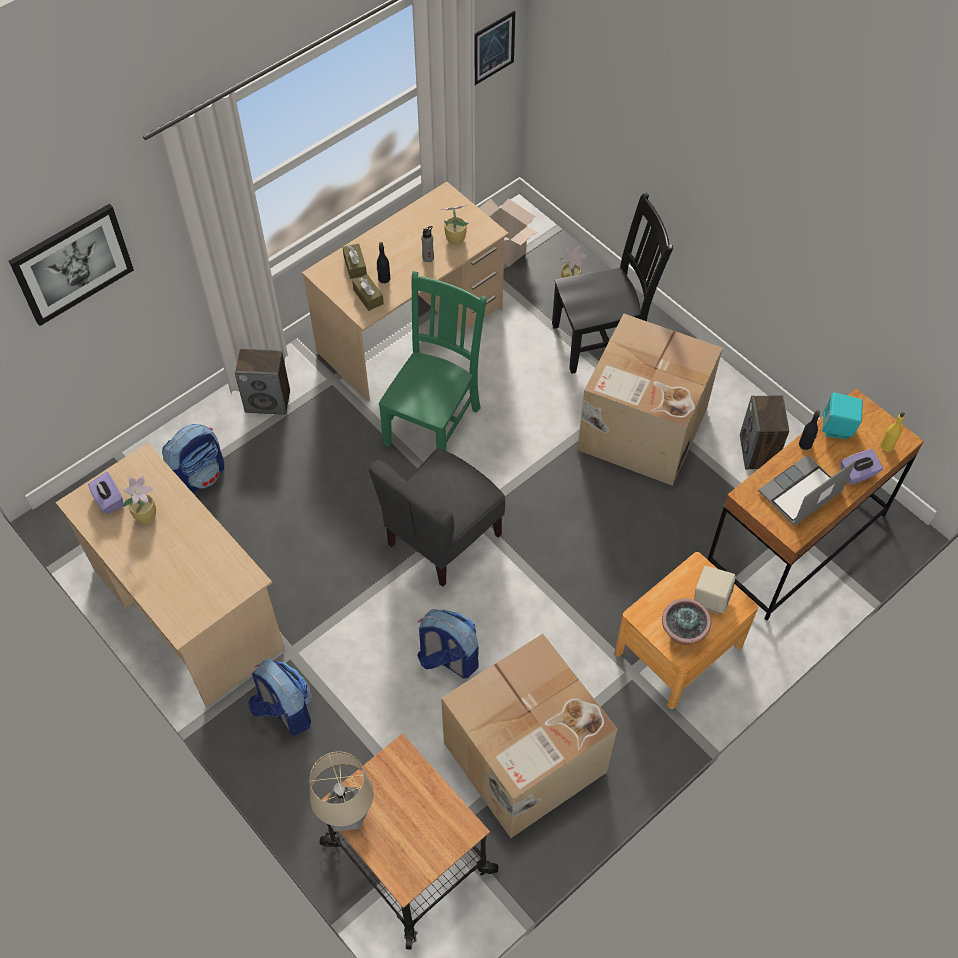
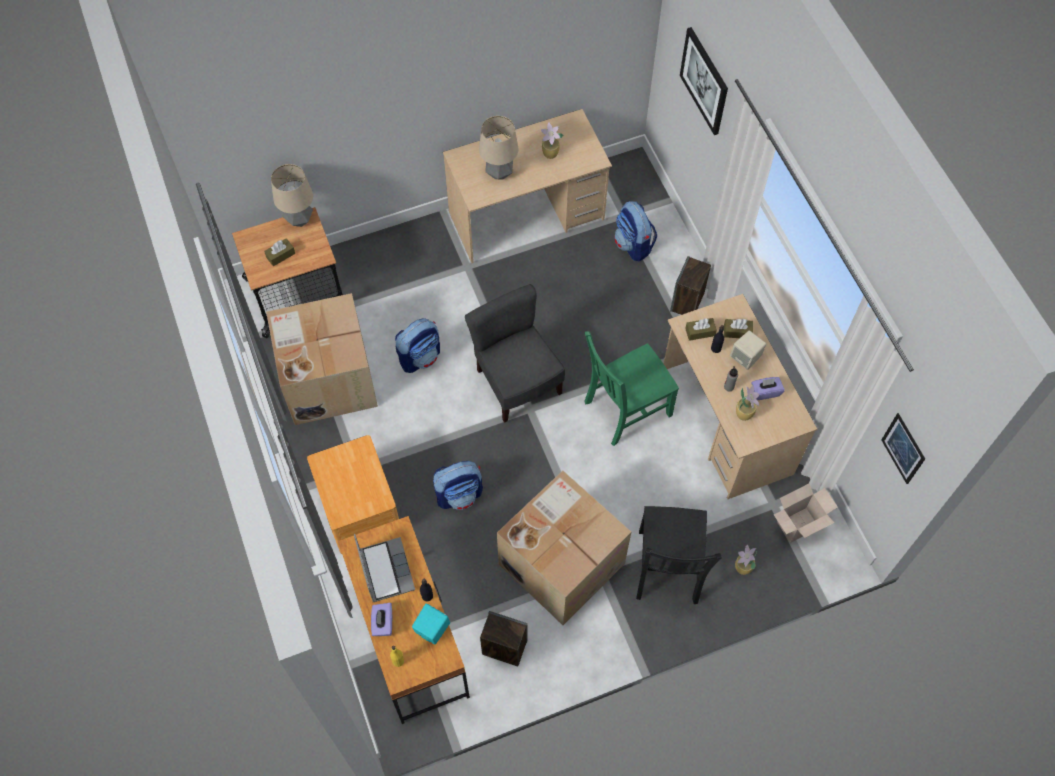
camera: 110 degrees right, 5 degrees up
(108, 500) = (571, 136): purple tissue box -> purple tissue box (765, 392)
(197, 565) = (499, 173): none -> table lamp
(284, 710) = (427, 253): backpack -> backpack (459, 494)
(417, 815) = (280, 255): none -> brown tissue box
(434, 423) = (625, 409): green chair -> green chair turned 105 degrees clockwise
(682, 633) = (336, 468): potted plant -> none
(710, 599) = (353, 498): beige speaker -> beige speaker (745, 358)

